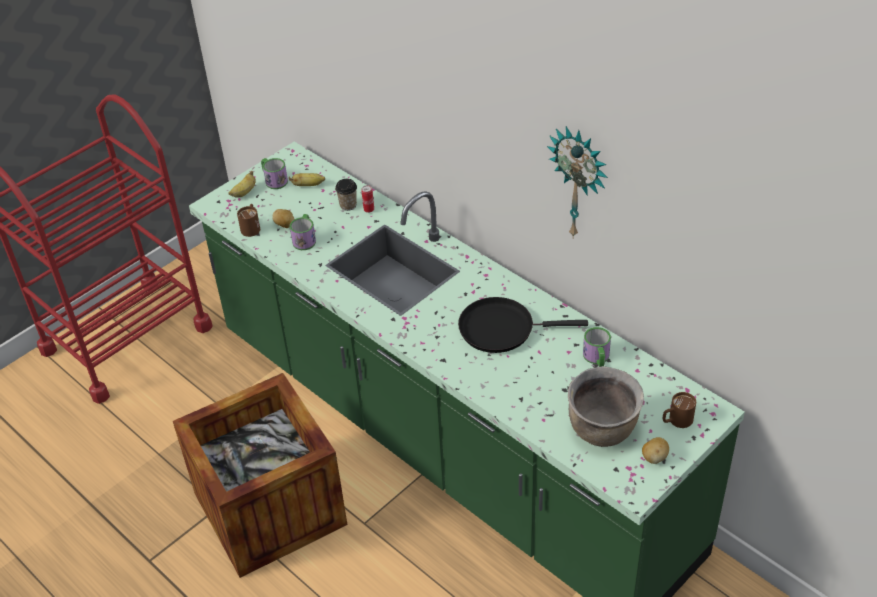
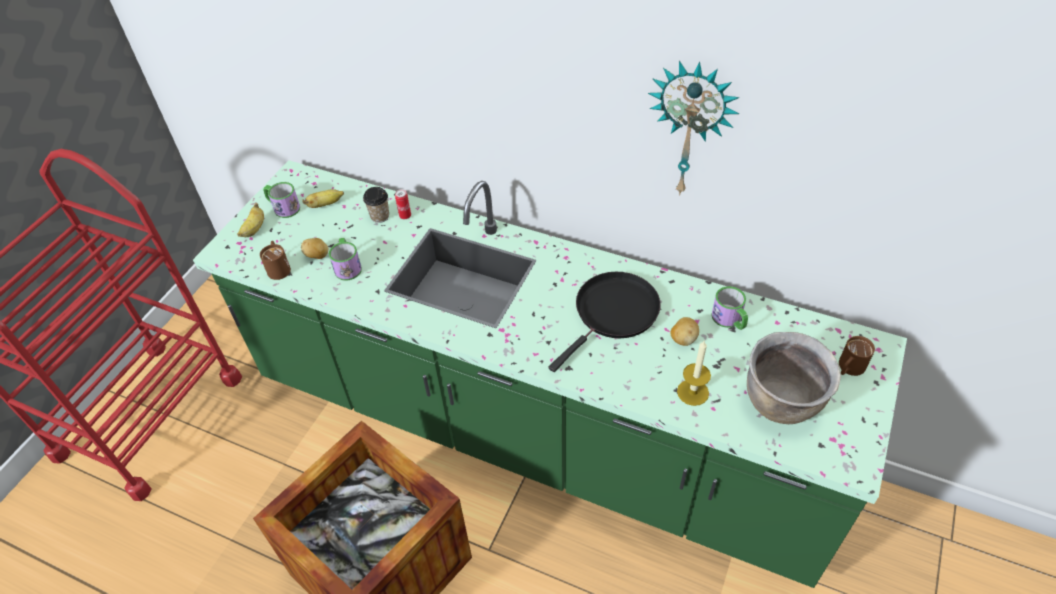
camera: 20 degrees left, 5 degrees up
(501, 328) = (613, 313): black frying pan -> black frying pan turned 150 degrees clockwise
(533, 403) = (693, 392): none -> candle
(654, 457) = (852, 418): potato -> potato (683, 339)

